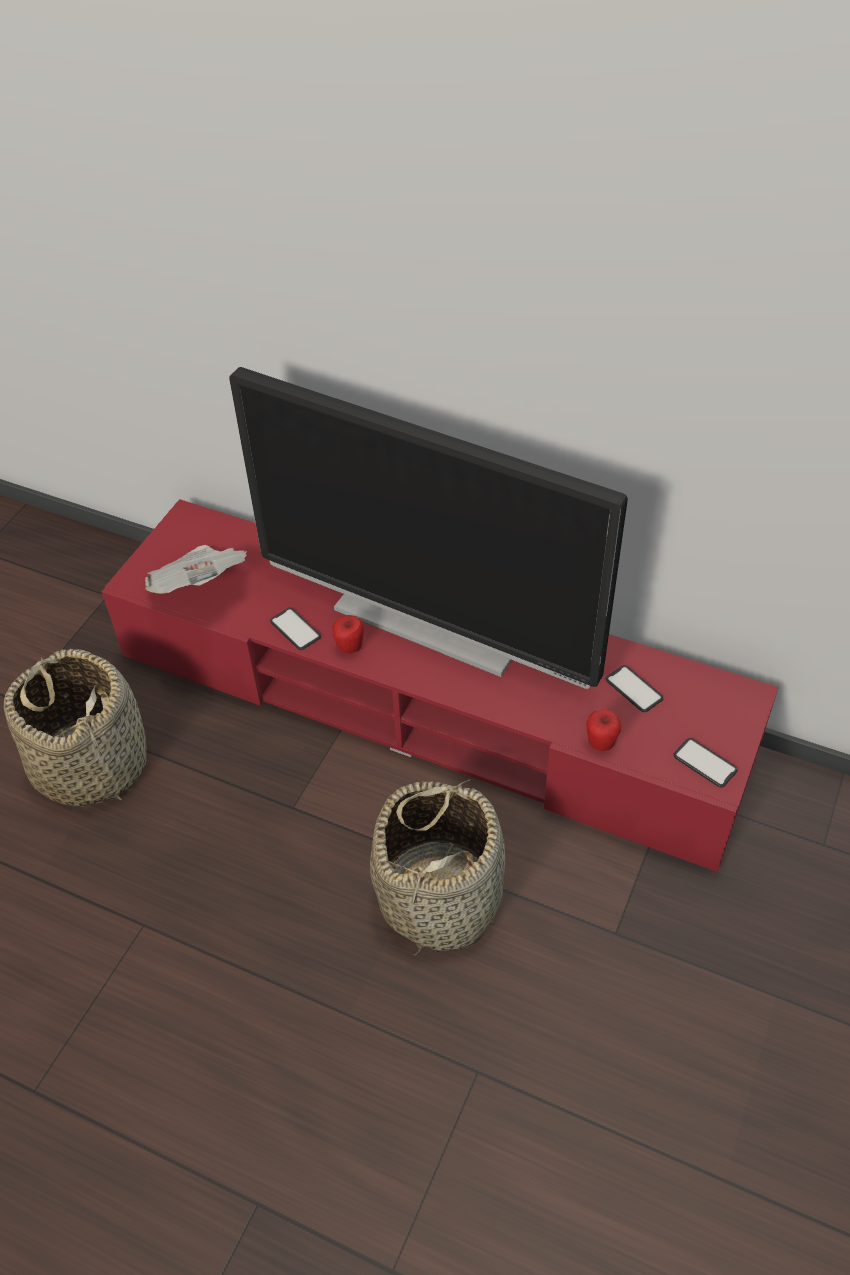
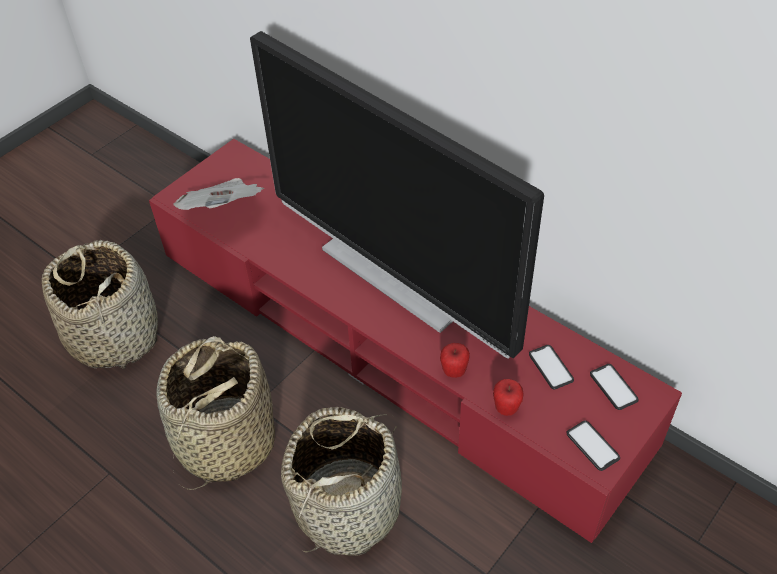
camera: 15 degrees right, 0 degrees up
(271, 857) = (225, 442): none -> basket
(295, 629) = (286, 259): phone -> phone (613, 387)
(350, 647) = (324, 283): apple -> apple (454, 371)

